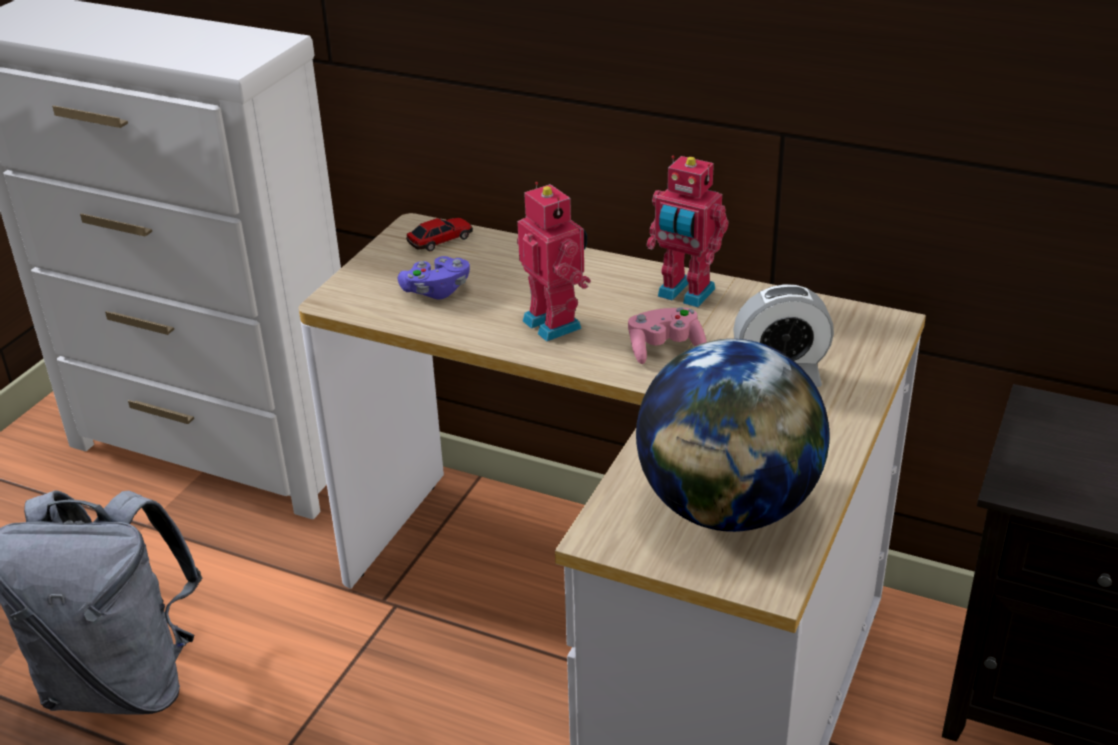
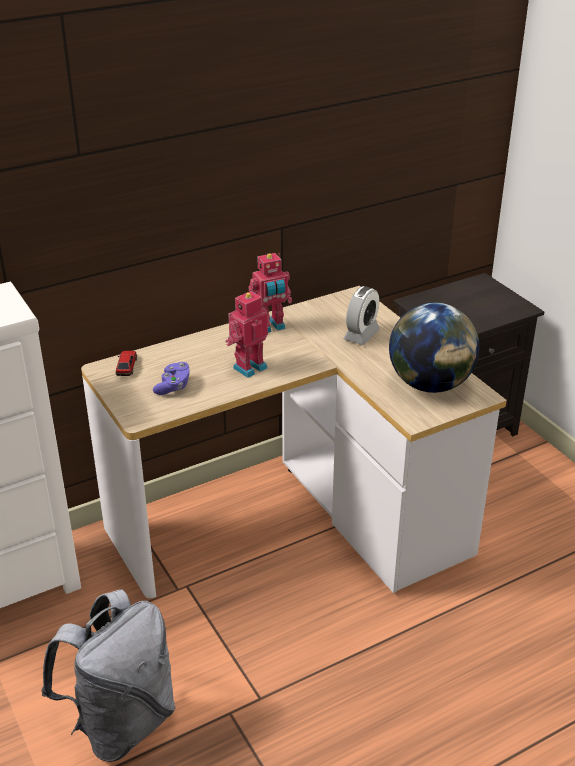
camera: 55 degrees left, 0 degrees up
(555, 323) = (248, 367): toy robot -> toy robot turned 45 degrees counterclockwise
(665, 349) = (306, 350): pink game controller -> none

